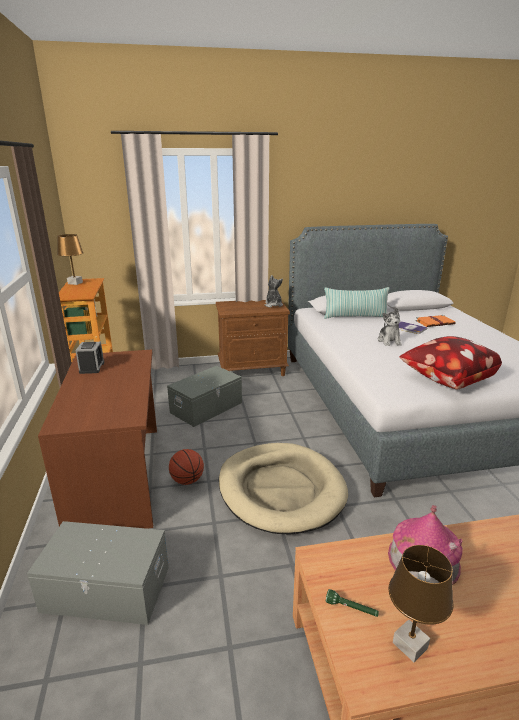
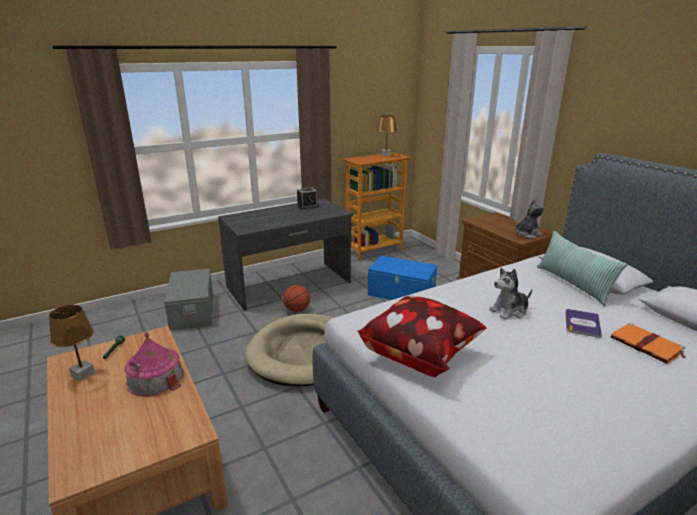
camera: 70 degrees right, 0 degrees up
(119, 476) = (289, 285): brown desk -> grey desk
(207, 408) = (401, 293): grey storage box -> blue storage box

